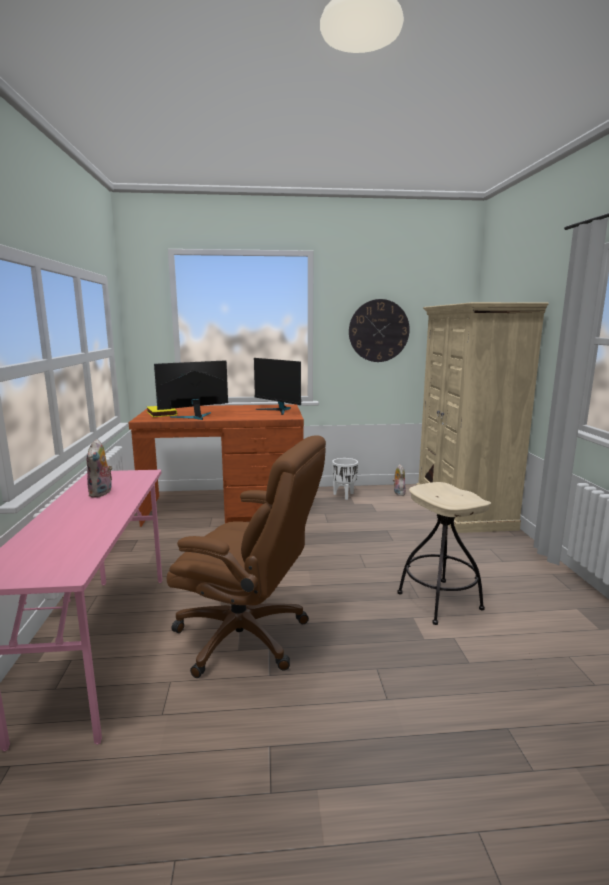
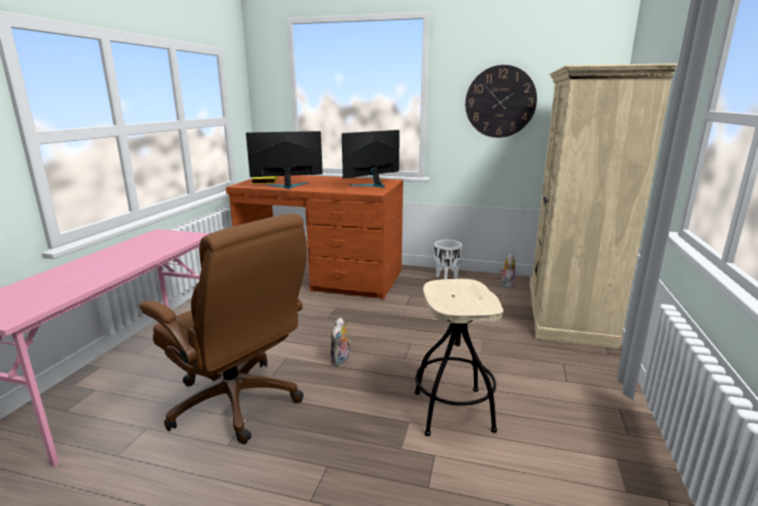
camera: 20 degrees right, 5 degrees up
(101, 493) = (136, 250): plush toy -> plush toy (341, 360)
(278, 410) = (373, 185): monitor -> monitor turned 75 degrees clockwise

